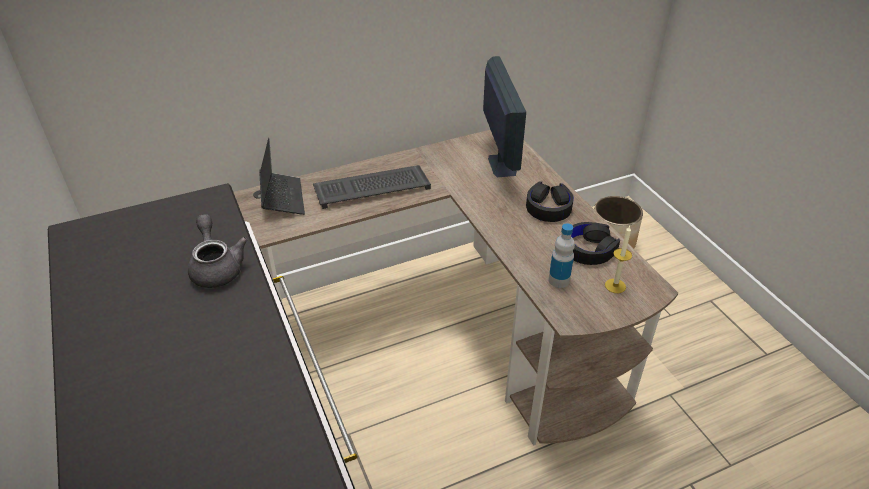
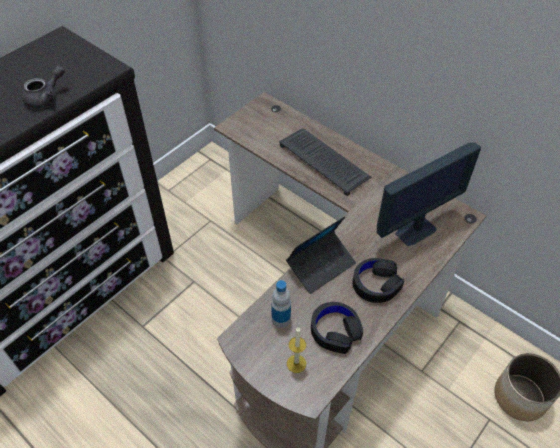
camera: 65 degrees right, 10 degrees up
(282, 198) = (278, 121): laptop -> laptop (321, 265)

